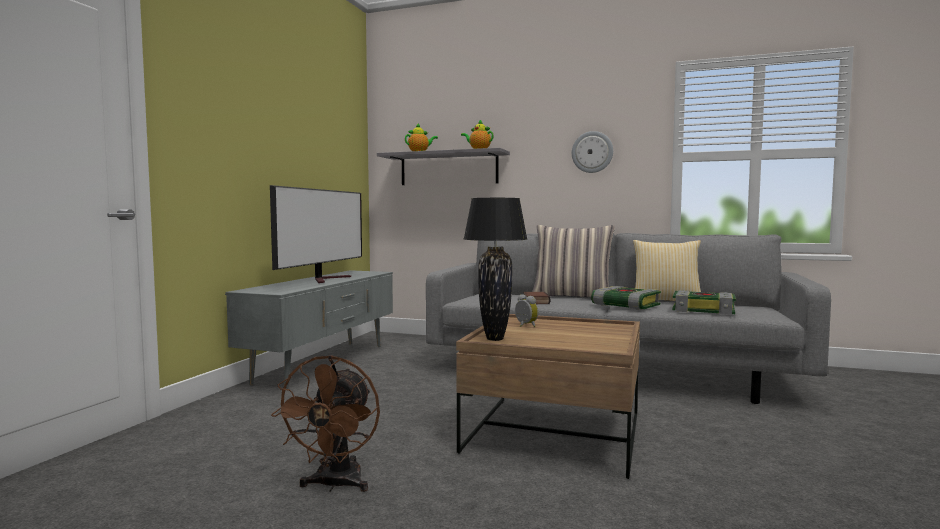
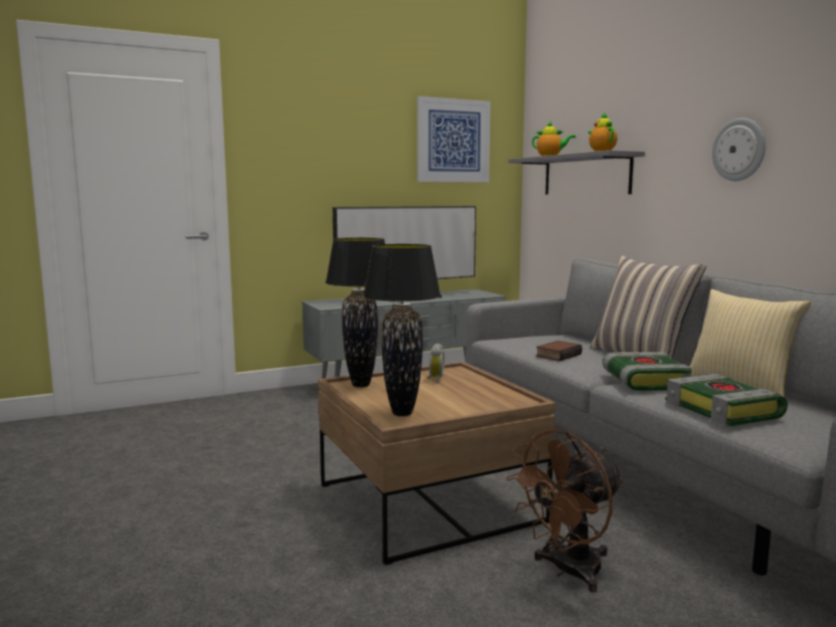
camera: 45 degrees right, 5 degrees up
(329, 132) = (453, 141): none -> picture
(335, 485) = (212, 474): brown fan -> brown fan (568, 571)
(590, 346) = (401, 413): none -> black table lamp

